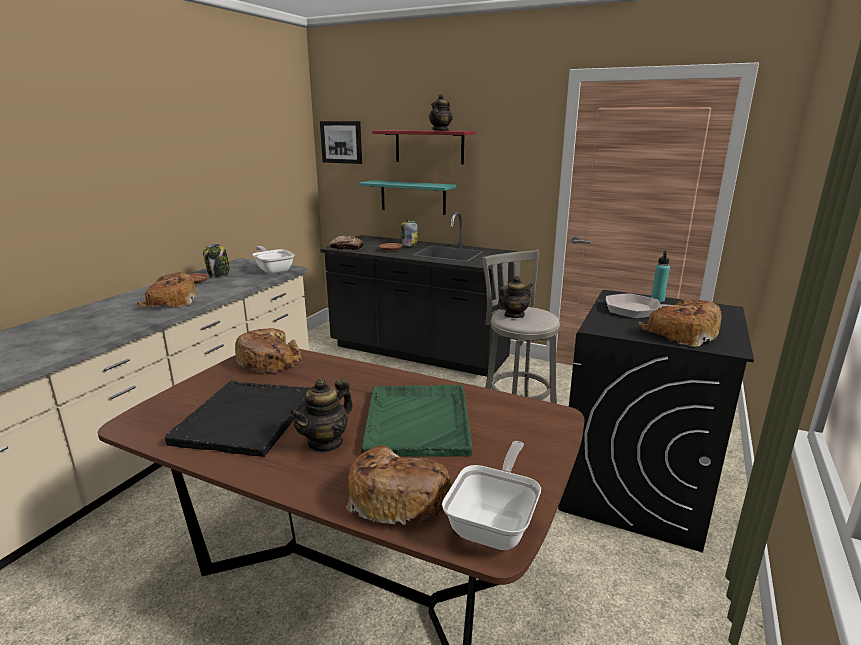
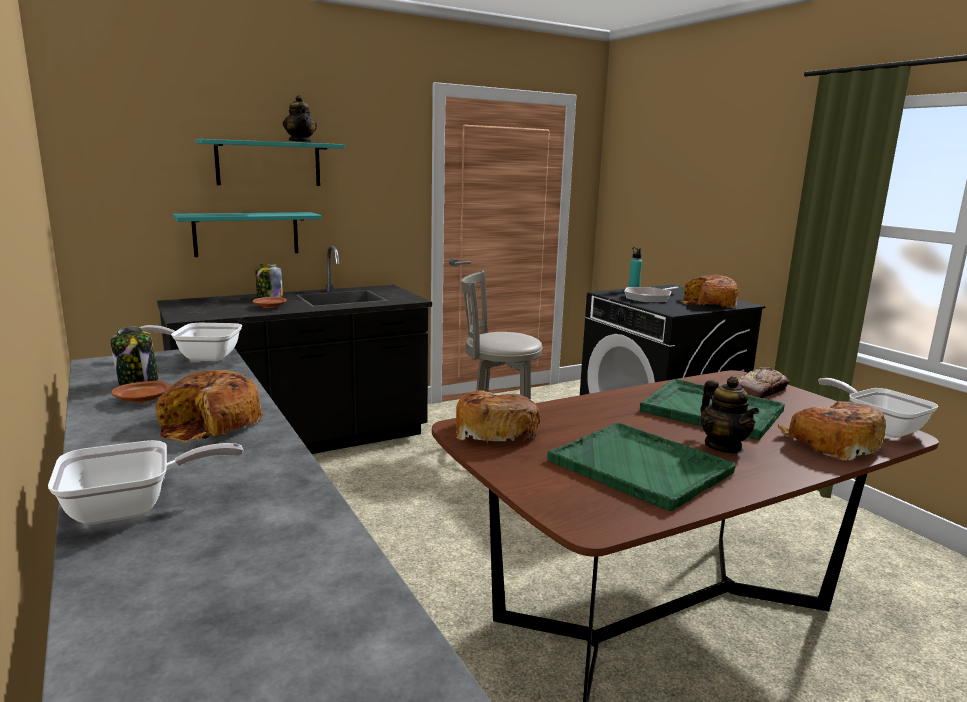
camera: 55 degrees left, 5 degrees down
(60, 321) = (132, 508): none -> frying pan
(245, 419) = (641, 467): black tray -> green tray
(341, 142) = (107, 156): picture -> none
(347, 248) = (203, 315): bread -> bread (761, 391)
(429, 146) = (268, 163): red shelf -> turquoise shelf
(514, 315) = (503, 340): teapot -> none

